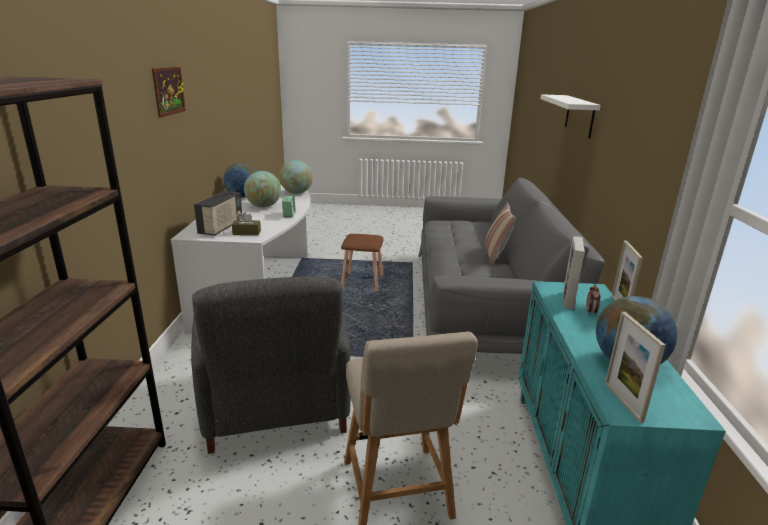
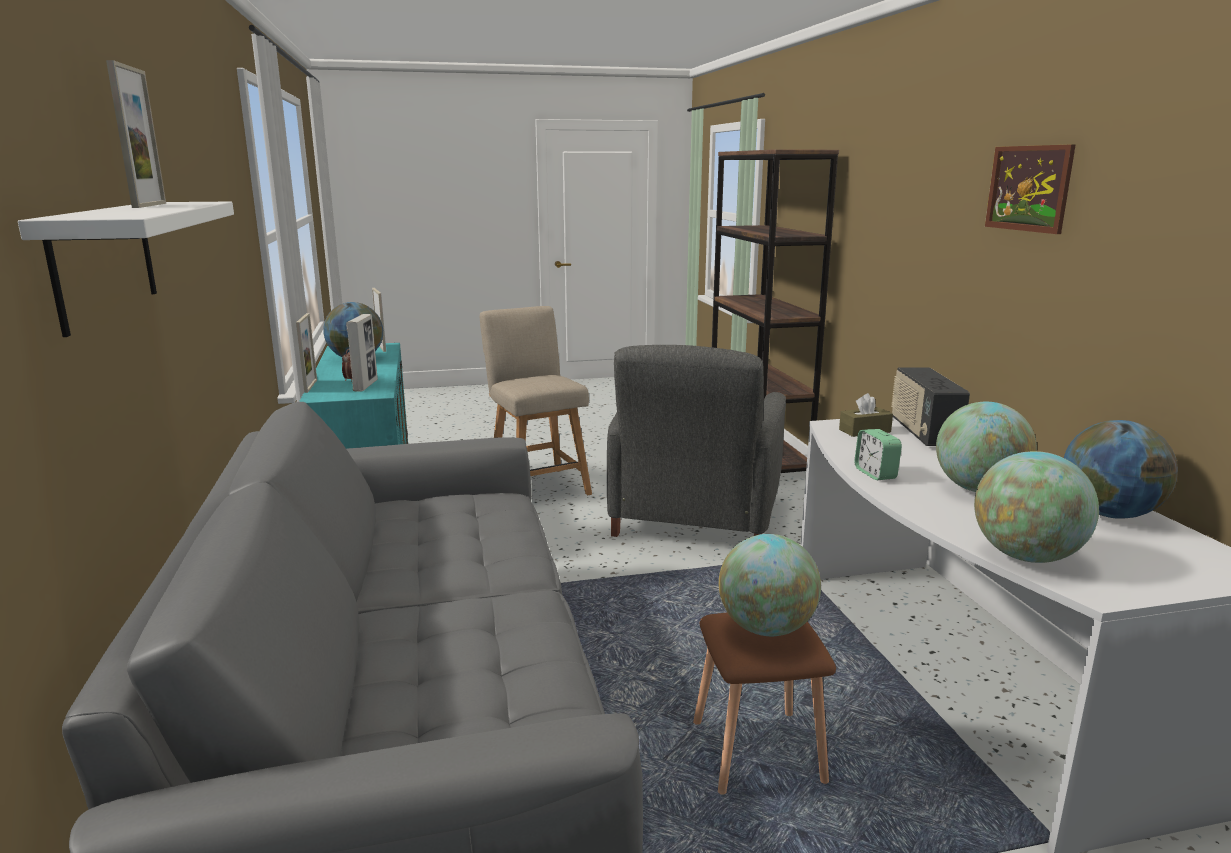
camera: 165 degrees right, 5 degrees down
(275, 403) = (695, 517): grey armchair -> grey armchair turned 135 degrees counterclockwise
(361, 238) = (766, 628): none -> globe
(495, 256) = (390, 588): pillow -> none
(576, 100) = (150, 205): none -> picture frame

